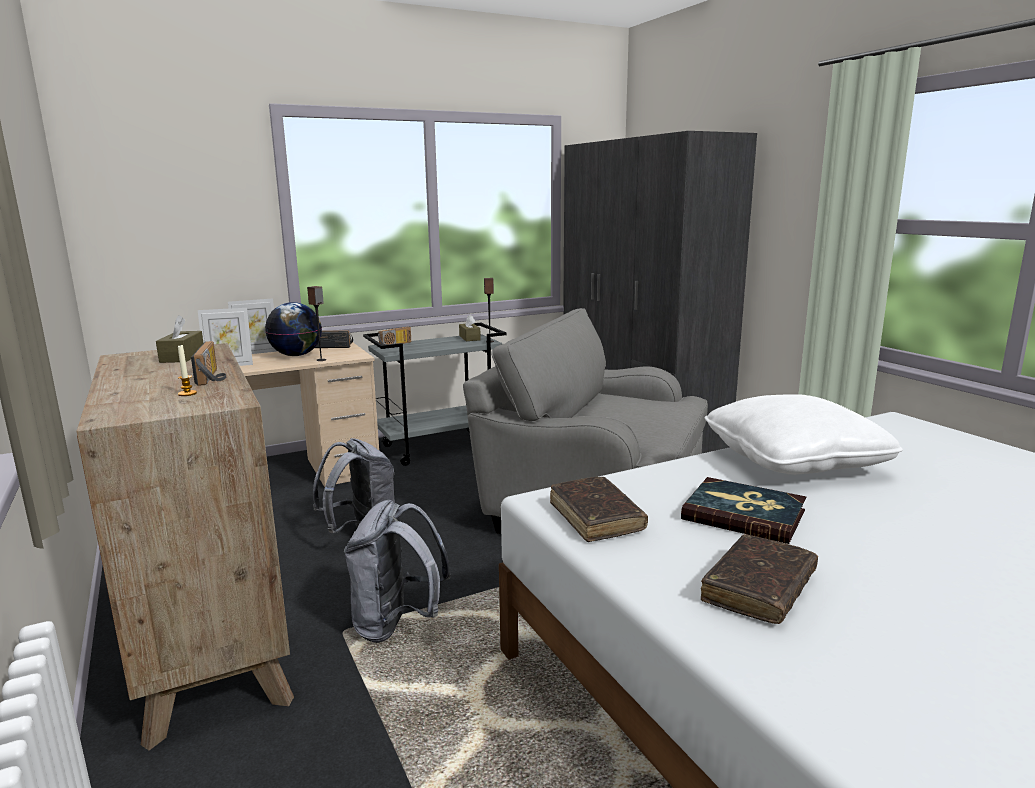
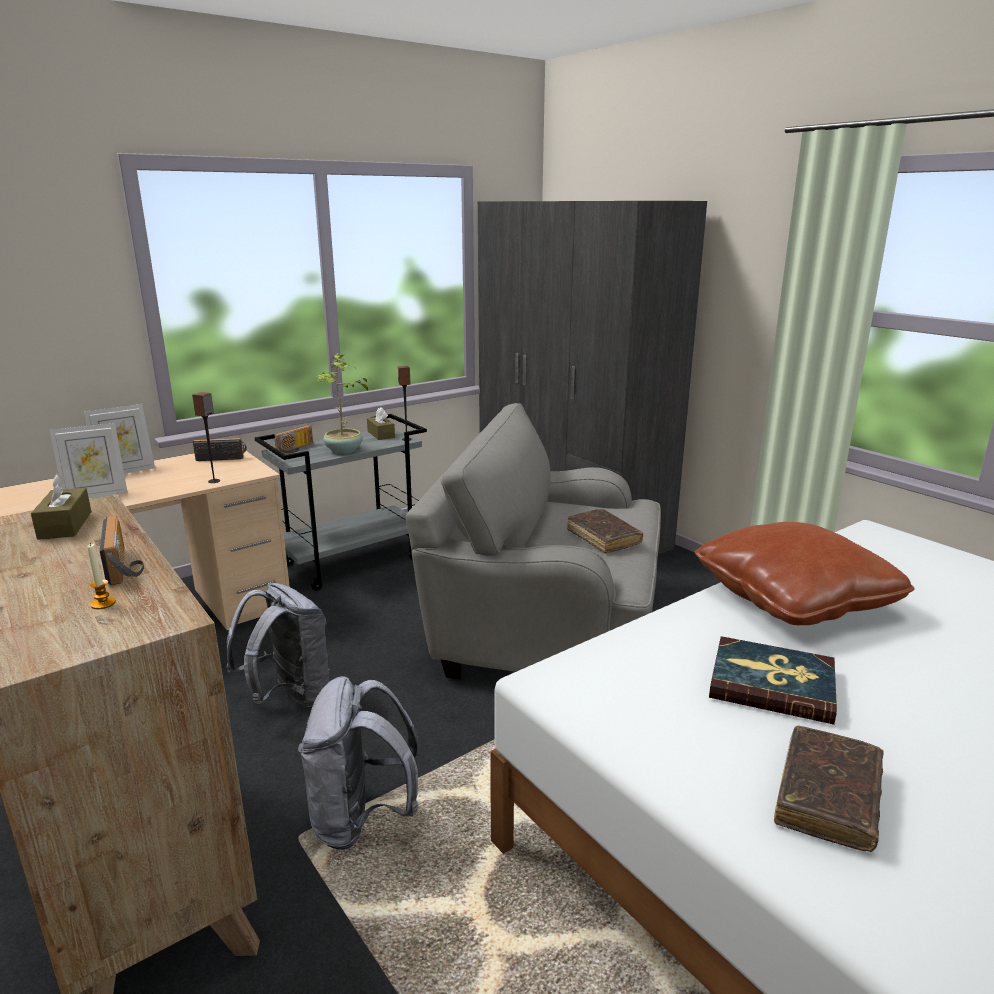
camera: 10 degrees left, 5 degrees up
(296, 355) = (180, 474): globe -> none
(434, 347) = (344, 451): none -> potted plant
(596, 518) = (615, 704): brown book -> brown book (603, 537)
(793, 460) = (794, 598): white pillow -> brown pillow

